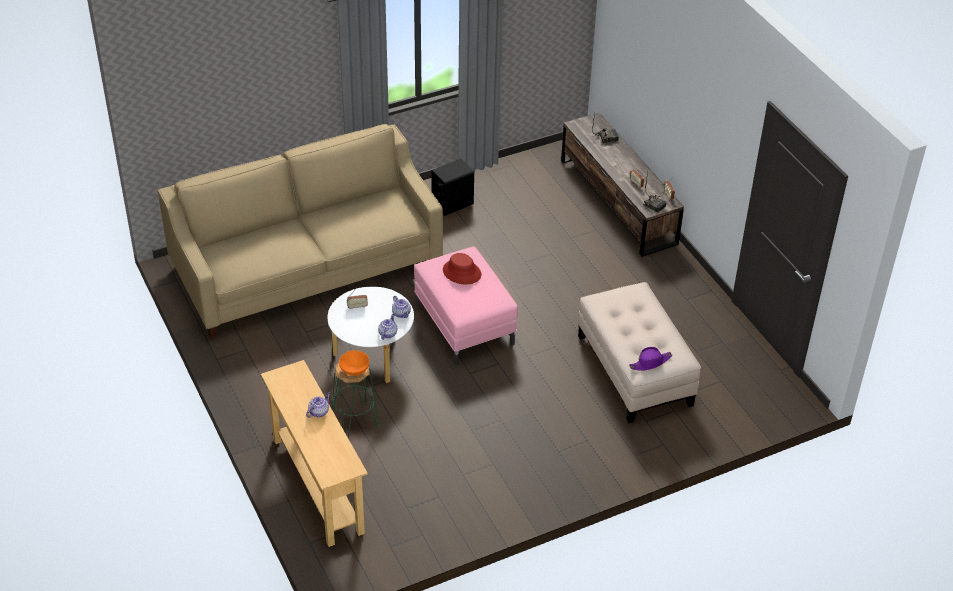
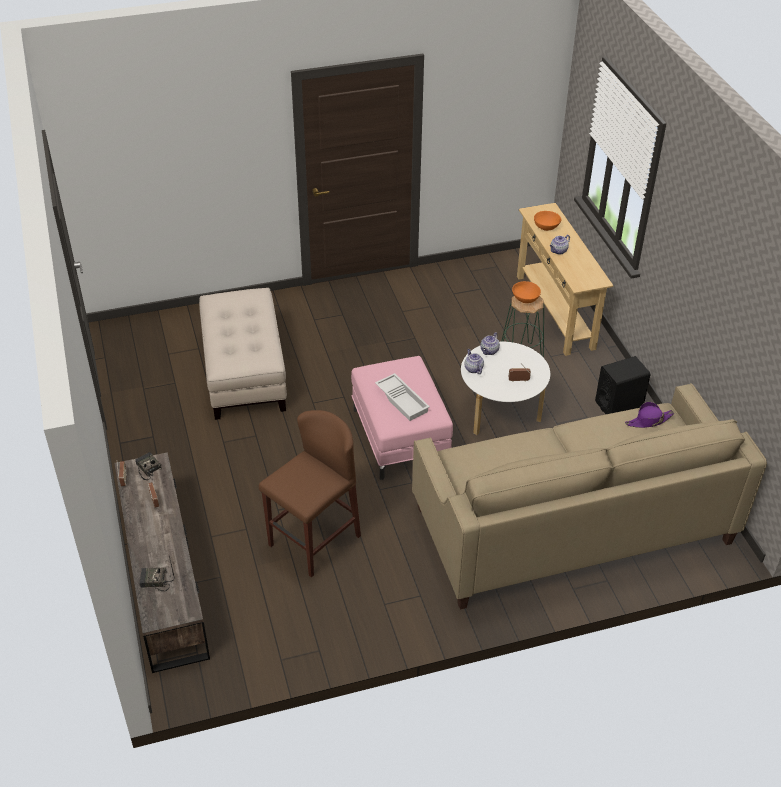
camera: 170 degrees left, 0 degrees up
(333, 446) = (546, 227): none -> orange bowl
(452, 204) = (381, 599): black speaker -> black speaker (619, 404)
(461, 272) = (403, 400): red hat -> white tray
(514, 235) = (314, 540): none -> brown stool
(650, 363) = (246, 297): purple hat -> purple hat (649, 421)

